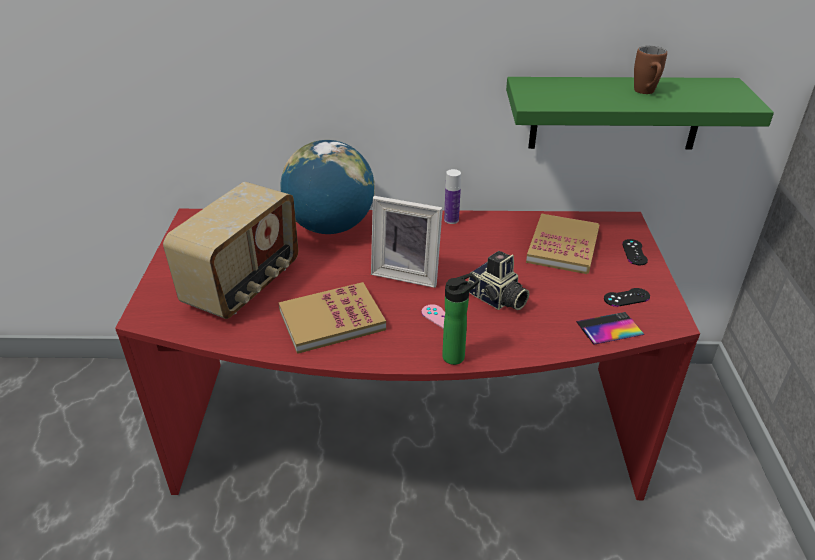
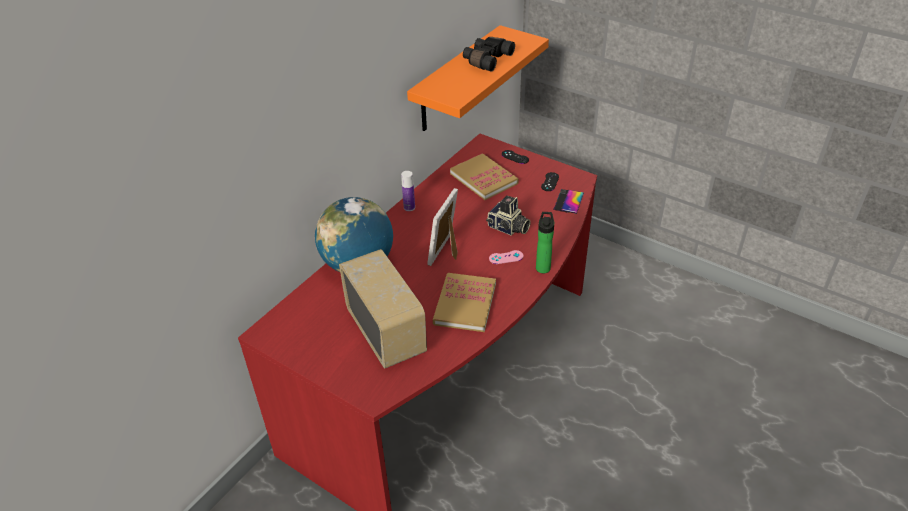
camera: 55 degrees left, 5 degrees up
(407, 273) = (448, 252): picture frame -> picture frame turned 150 degrees clockwise
(496, 299) = (508, 228): camera -> camera turned 45 degrees clockwise
(616, 113) = (456, 80): green shelf -> orange shelf
(646, 93) = (486, 60): brown mug -> black binoculars

